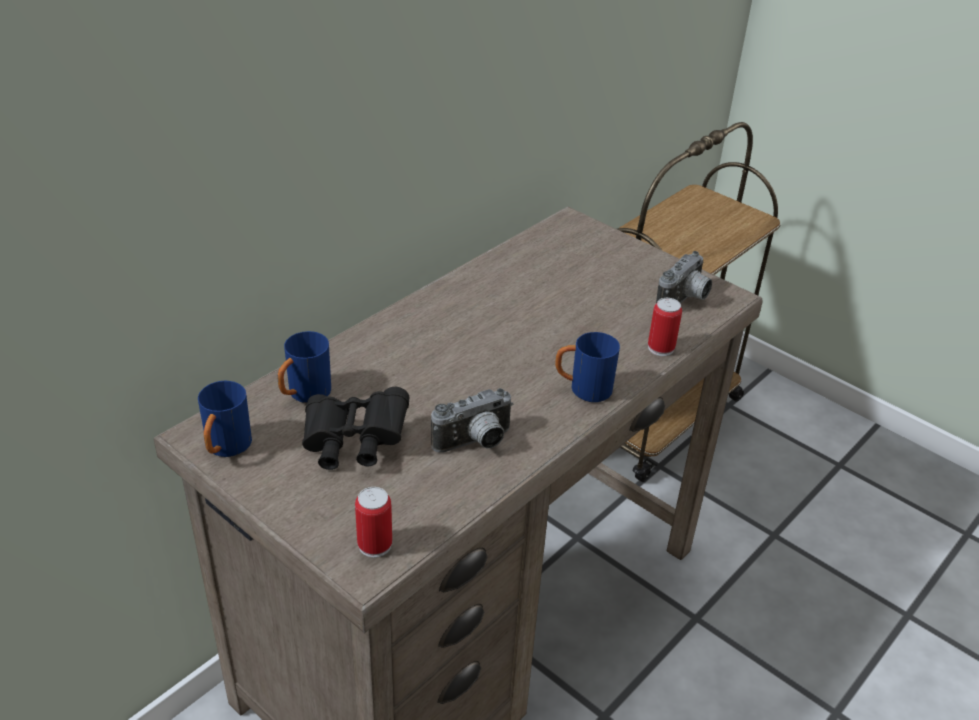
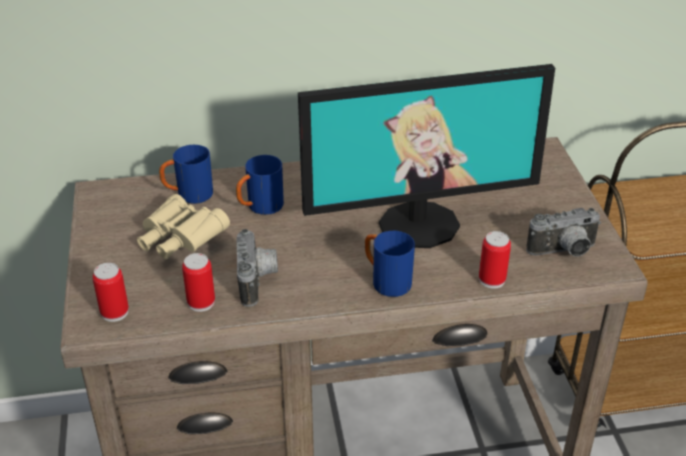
camera: 40 degrees right, 0 degrees up
(225, 449) = (103, 208): blue mug -> blue mug (260, 208)
(353, 443) = (180, 241): black binoculars -> beige binoculars
(448, 490) = (201, 302): none -> can
(475, 443) = (258, 281): camera -> camera turned 105 degrees counterclockwise
(550, 327) = (419, 223): none -> monitor

